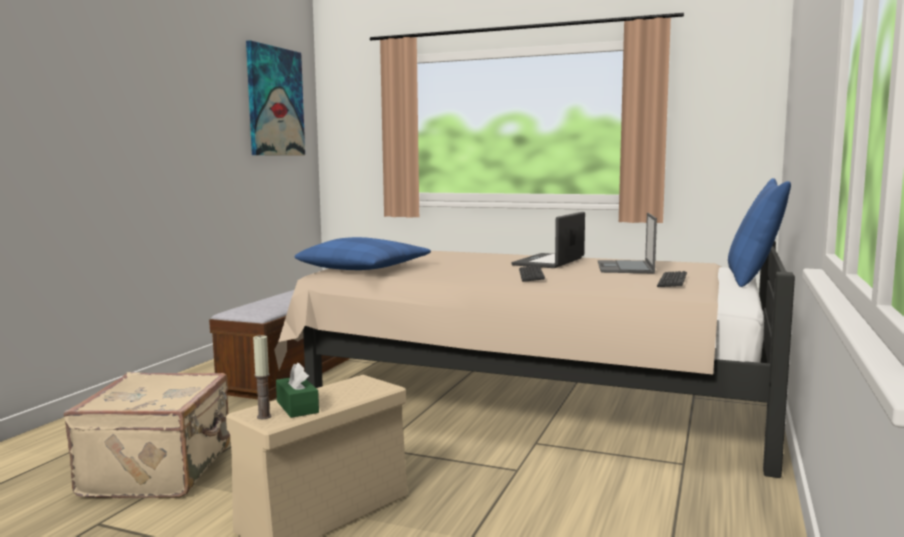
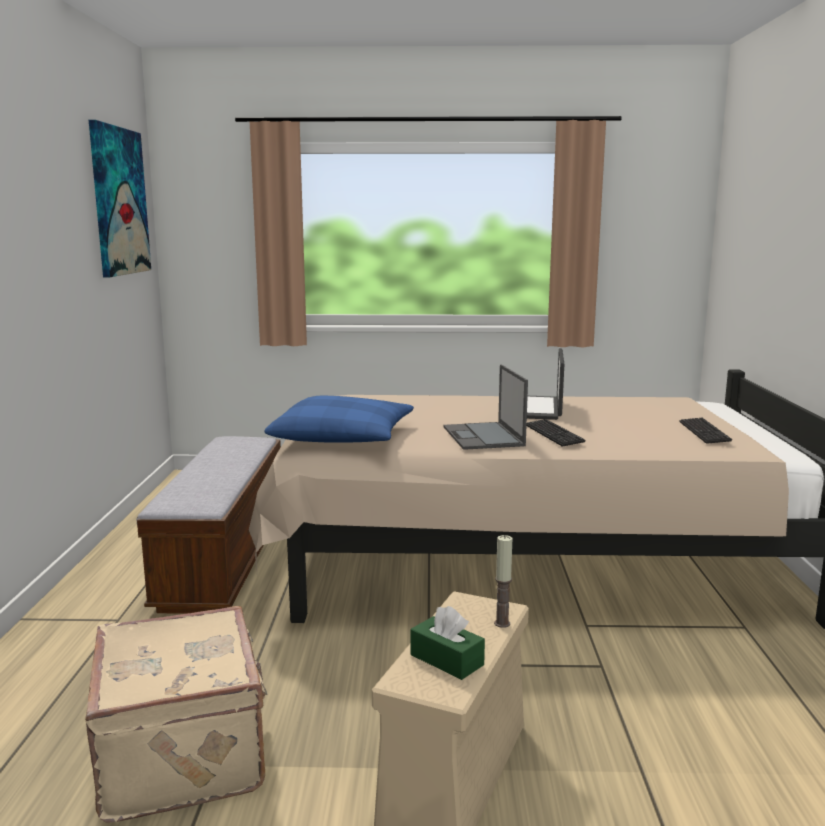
camera: 20 degrees left, 5 degrees up
(264, 416) = (427, 684): candle -> candle (502, 623)
(625, 267) = (625, 413): laptop -> laptop (483, 436)
(752, 279) = (753, 419): blue pillow -> none

